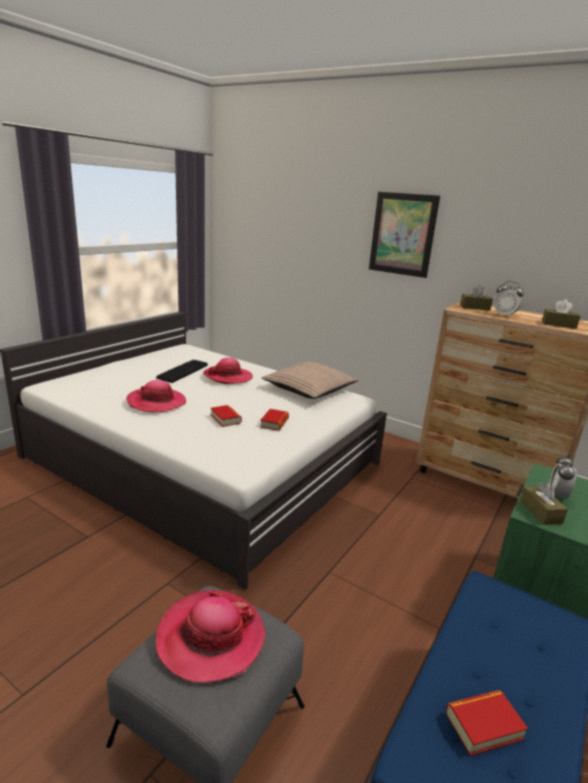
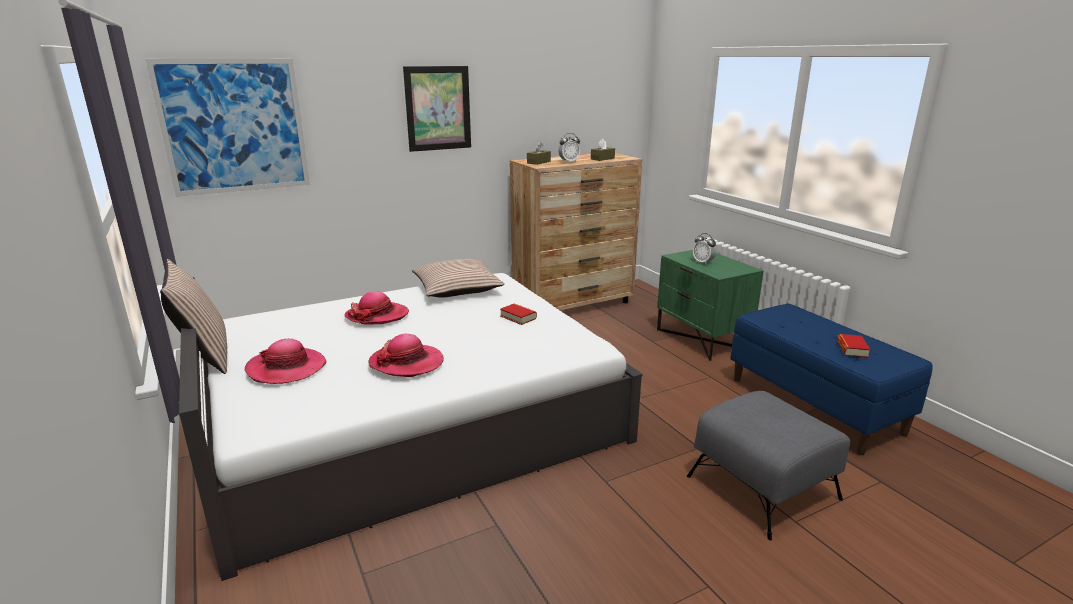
camera: 60 degrees left, 0 degrees up
(135, 353) = (205, 356): none -> pillow
(182, 371) = (324, 336): keyboard -> none
(210, 637) = (767, 415): hat -> hat (286, 368)
(225, 419) = (491, 335): book -> none
(259, 226) = (234, 126): none -> picture
(540, 512) = (718, 271): brown tissue box -> none

